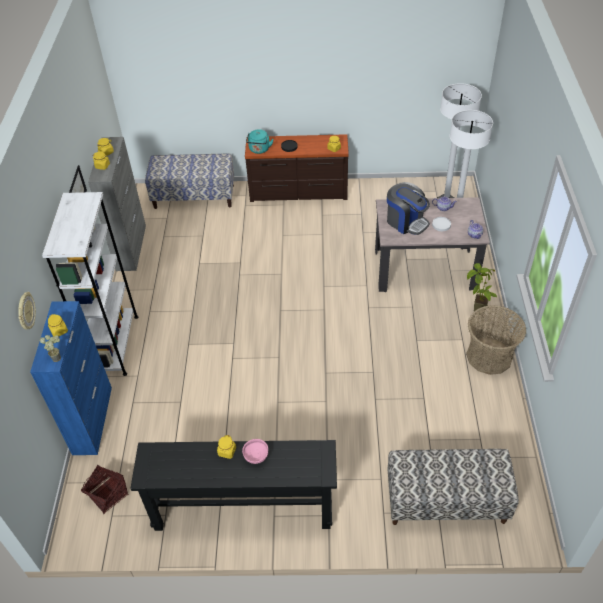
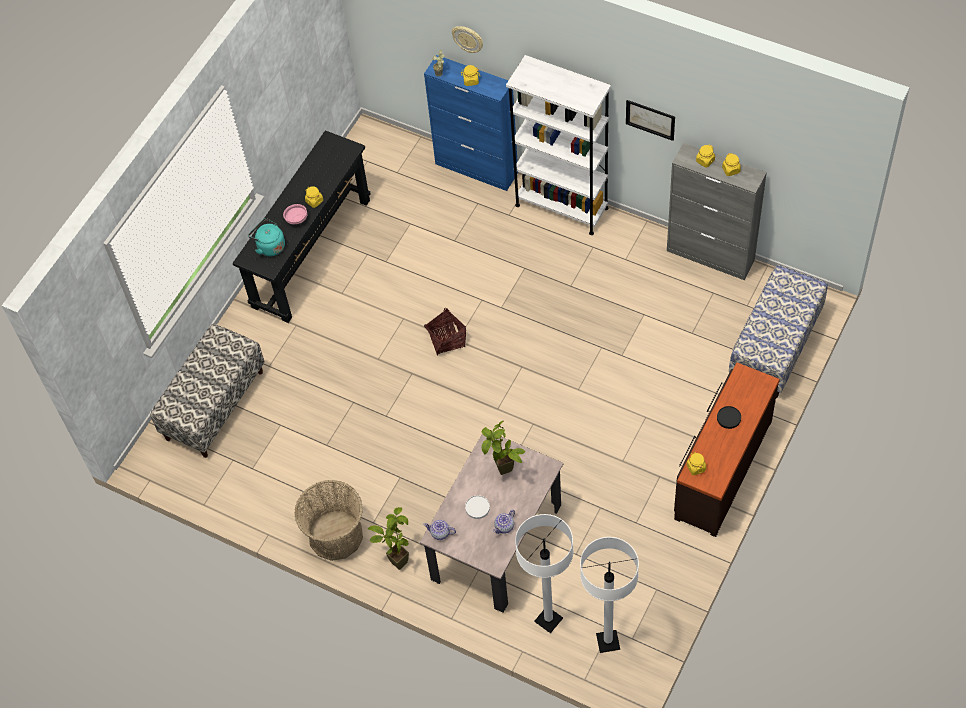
camera: 120 degrees right, 10 degrees up
(107, 495) = (389, 162): basket -> basket (447, 339)
(259, 150) = (740, 382): turquoise kettle -> turquoise kettle (269, 246)
(406, 222) = (504, 474): coffee machine -> potted plant

